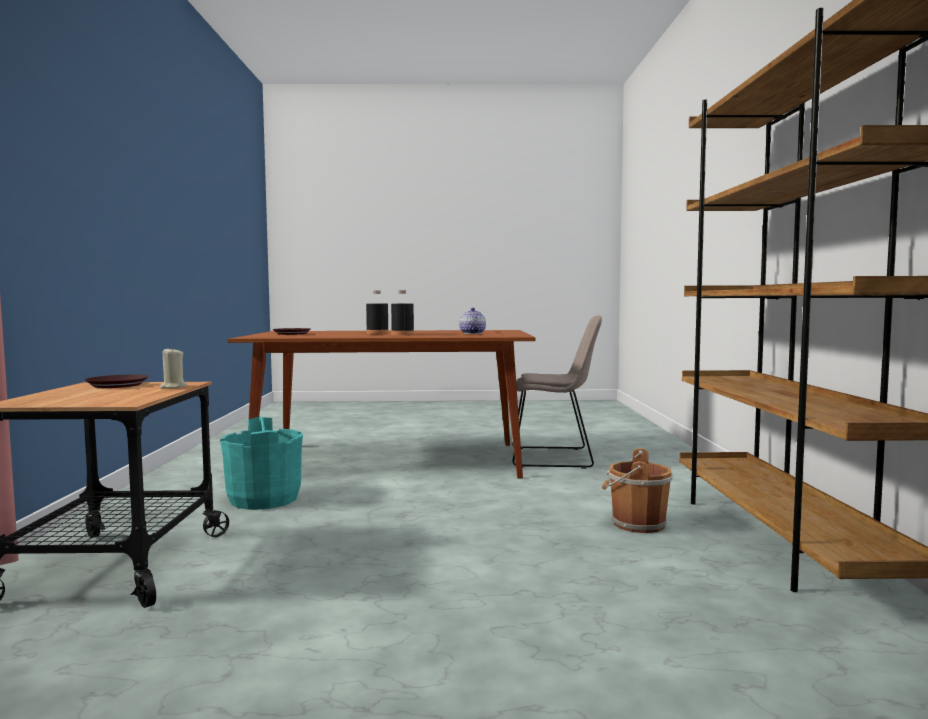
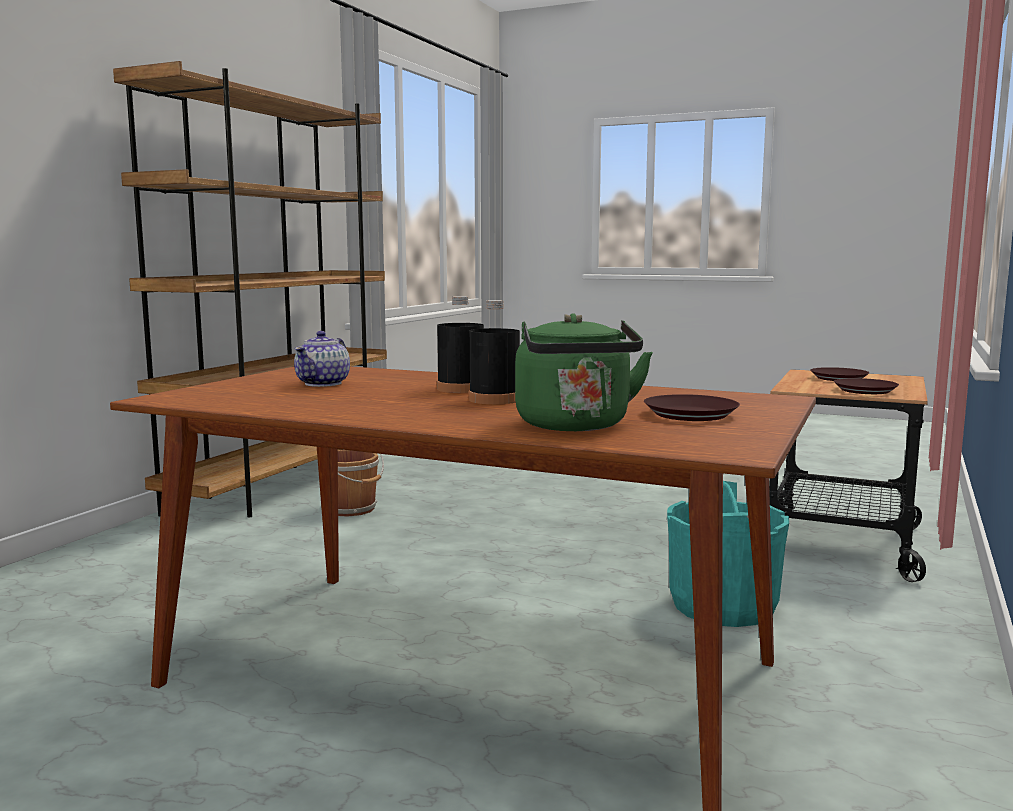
camera: 155 degrees left, 5 degrees up
(107, 396) = (838, 378): none -> brown plate
(173, 387) = (797, 384): beige candle -> none
(333, 331) = (575, 426): none -> green kettle
(555, 458) = (183, 617): beige chair -> none

